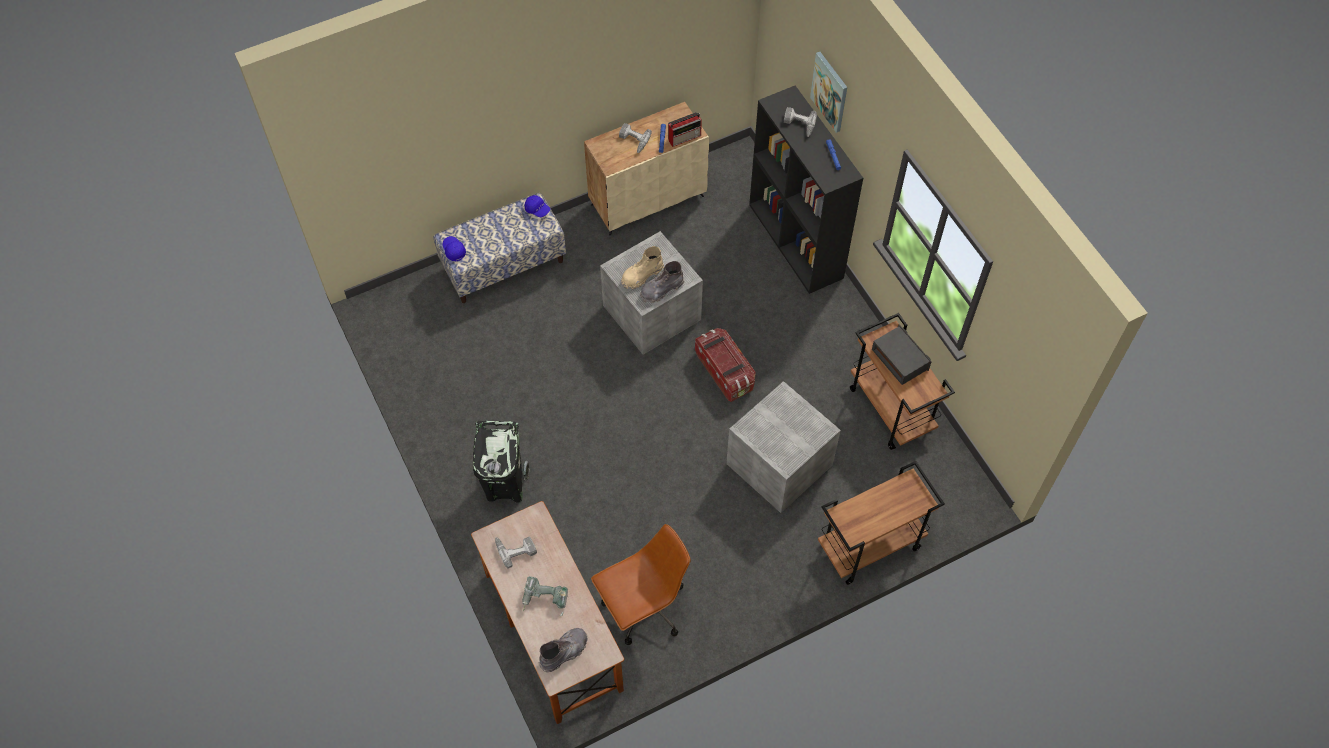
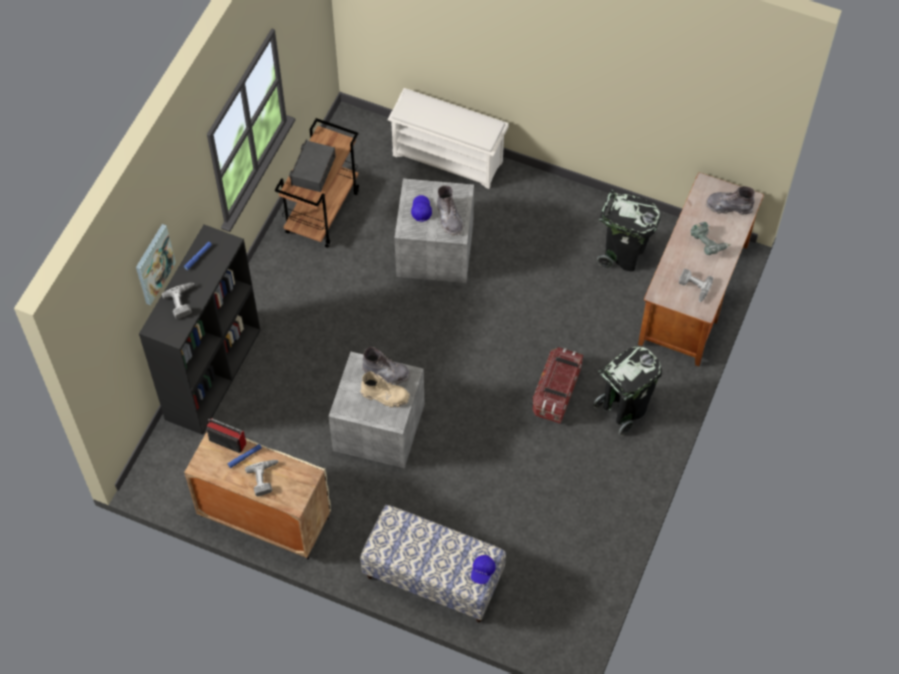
camera: 130 degrees left, 0 degrees up
(537, 209) = (381, 541): blue cap -> blue cap (421, 210)
(643, 608) = (623, 255): brown office chair -> black trash can
(724, 371) = (387, 337): storage box -> storage box (556, 392)
(767, 434) = (449, 218): none -> grey boot
(869, 547) = (449, 158): brown cart -> white shoe rack

